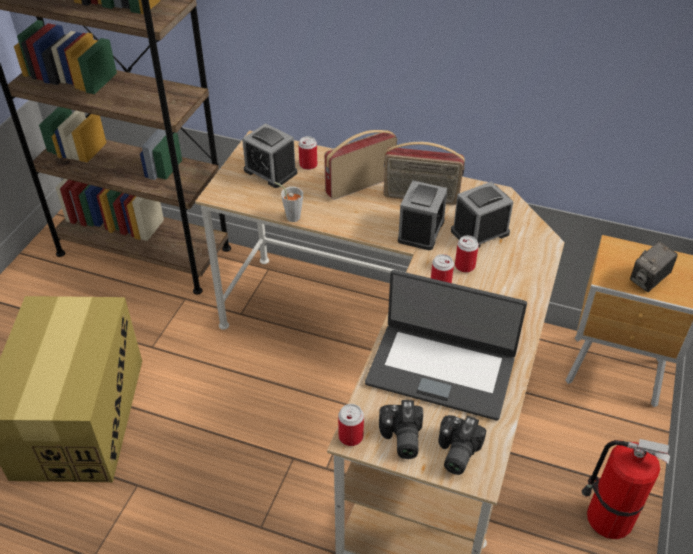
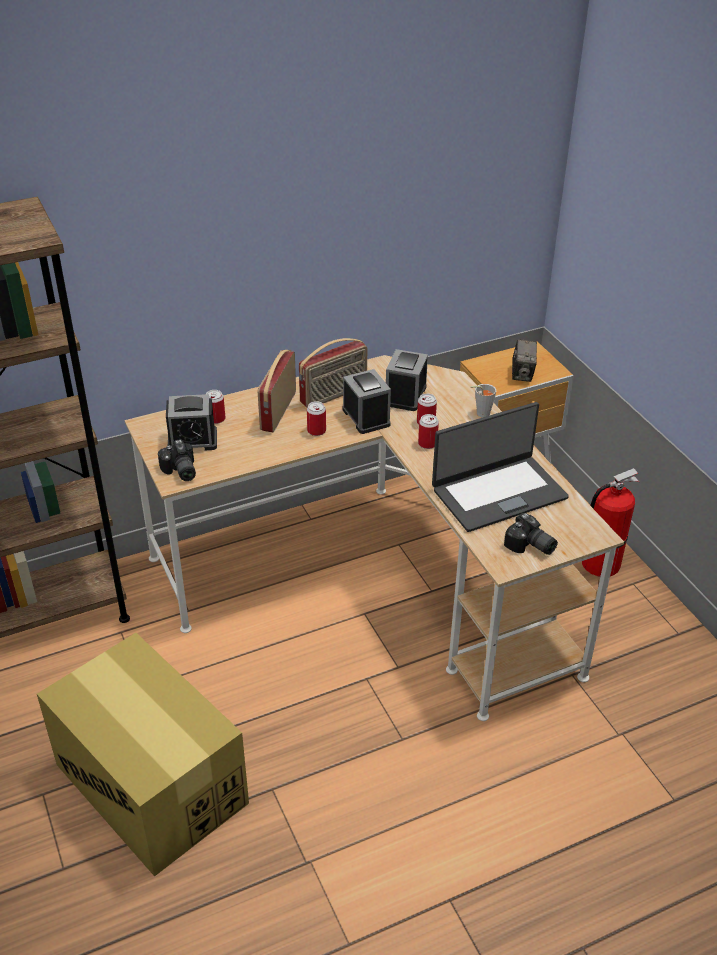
camera: 45 degrees left, 5 degrees down
(290, 216) = (257, 462): grey cup -> grey cup (480, 414)
(350, 436) = (501, 566): can -> can (316, 431)
(455, 452) = (569, 532): camera -> camera (179, 471)

